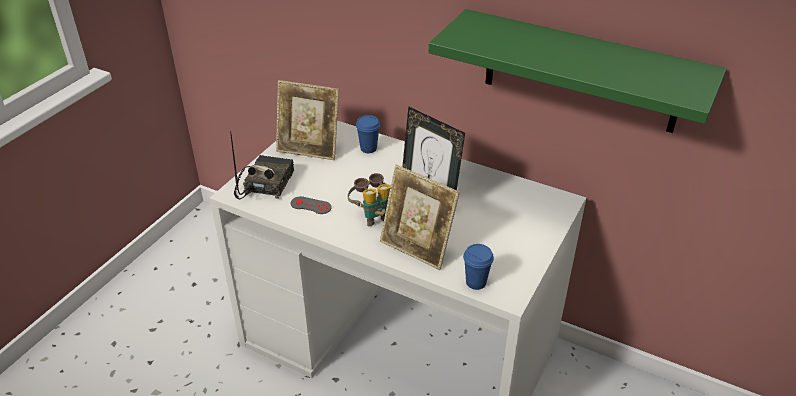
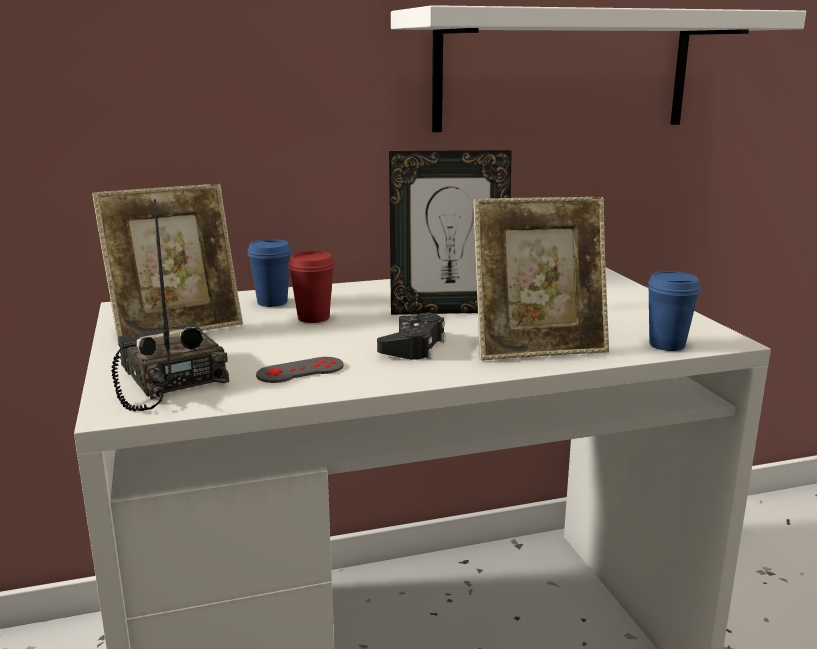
camera: 45 degrees left, 20 degrees down
(366, 171) = (313, 318): none -> red cup
(372, 215) = (413, 346): binoculars -> black game controller
(581, 72) = (563, 71): green shelf -> white shelf

